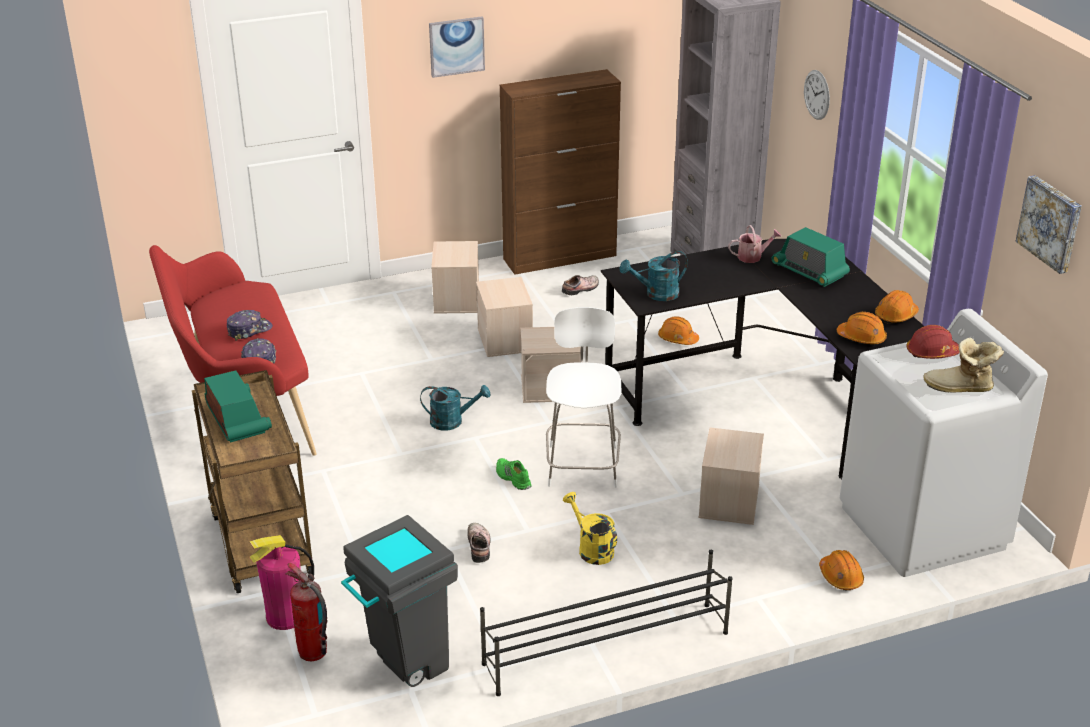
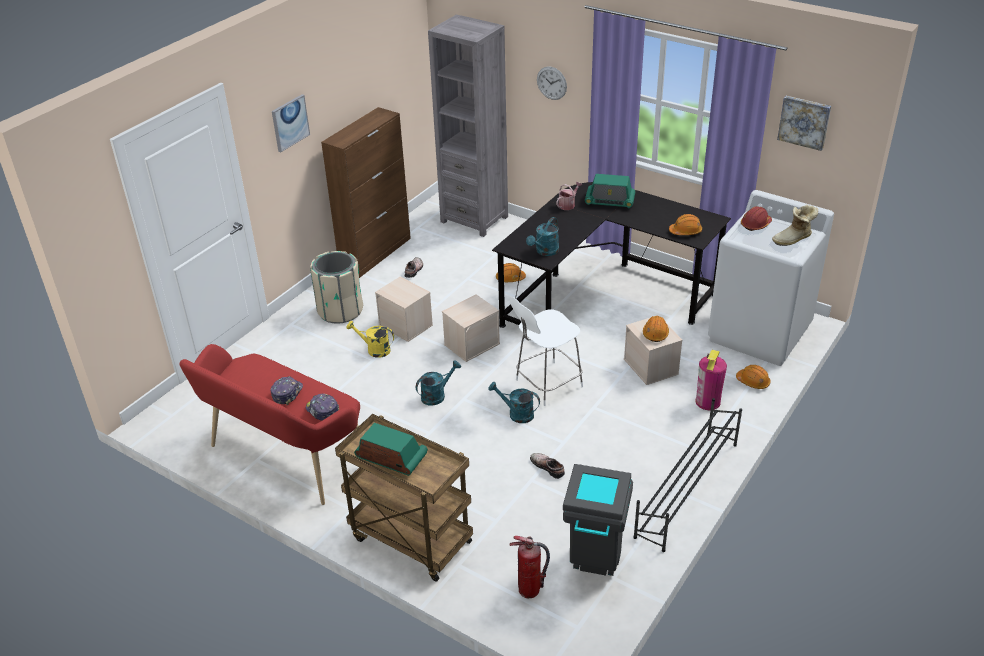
camera: 35 degrees left, 5 degrees up
(285, 616) = (485, 578): fire extinguisher -> fire extinguisher (708, 402)
(456, 299) = (340, 311): beige storage box -> beige trash can
(512, 478) = (516, 414): green shoe -> turquoise watering can
(583, 464) = (547, 384): white chair -> white chair turned 90 degrees counterclockwise
(591, 549) = (612, 434): yellow watering can -> yellow watering can (374, 350)
(895, 315) = (686, 210): orange hard hat -> orange hard hat (655, 333)

